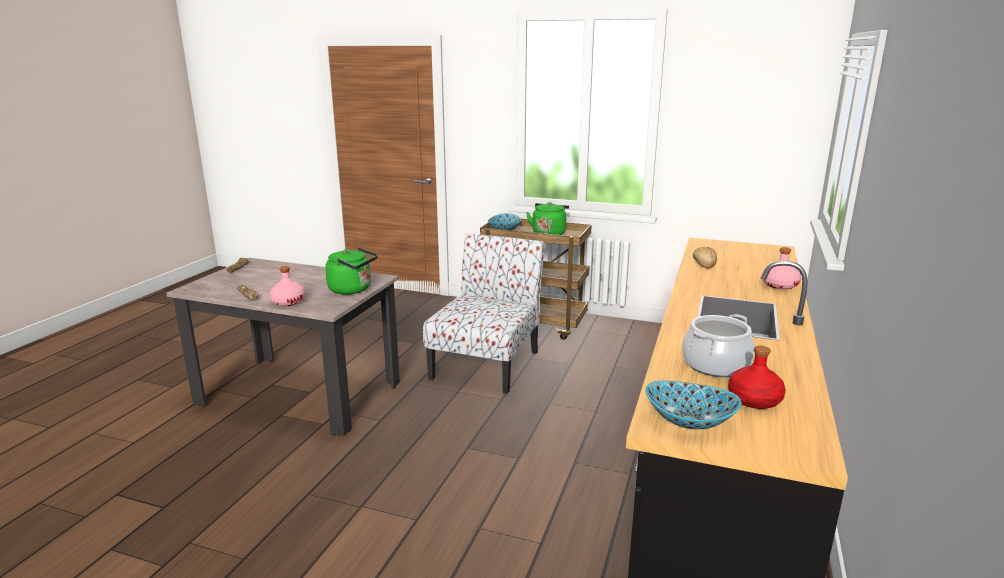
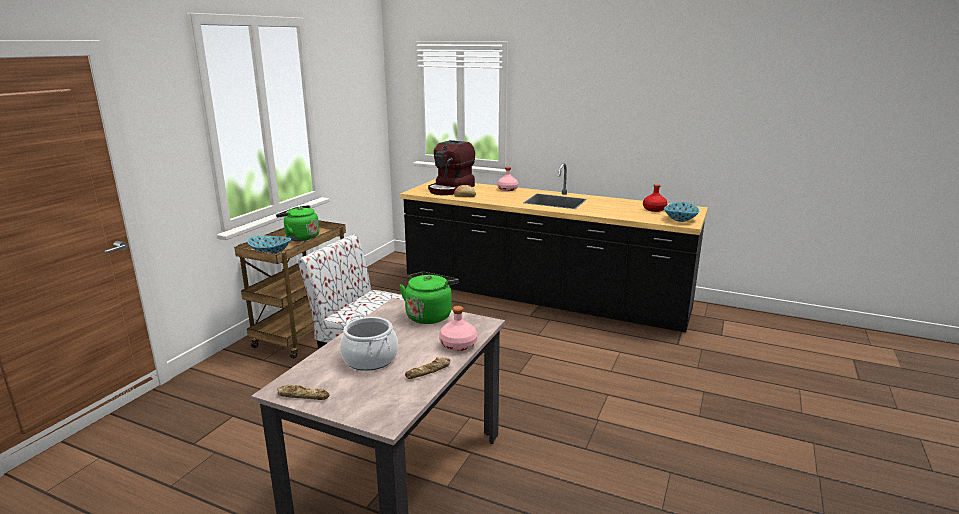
camera: 85 degrees left, 0 degrees up
(716, 365) = (620, 210): cooking pot -> cooking pot (370, 359)
(740, 256) = (451, 189): none -> coffee machine

